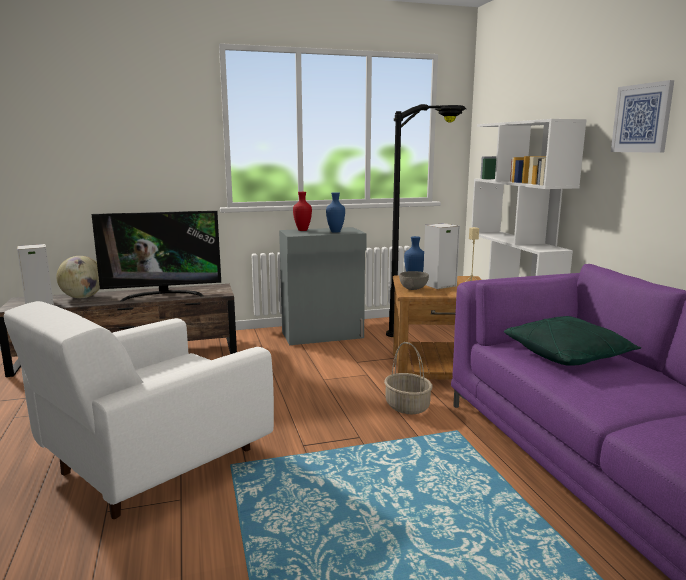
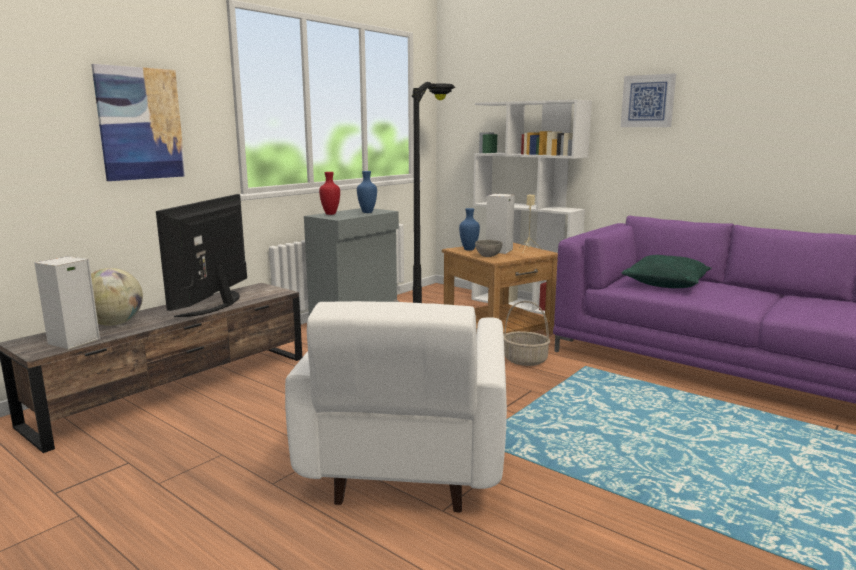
camera: 35 degrees left, 0 degrees up
(136, 148) = (140, 124): none -> picture
(163, 295) = (217, 304): television -> television turned 150 degrees clockwise

